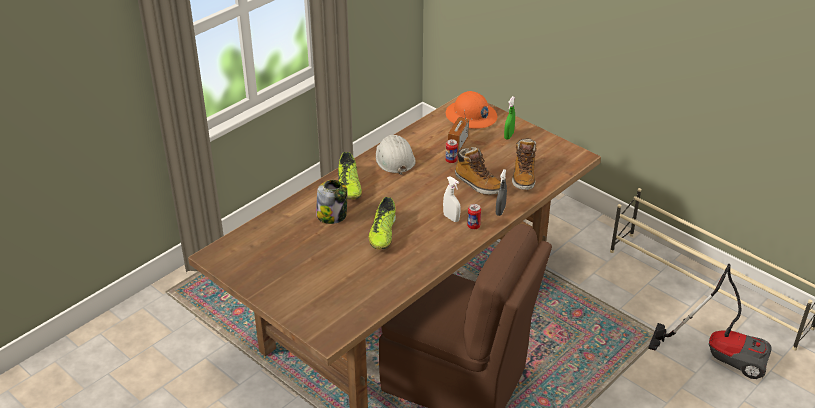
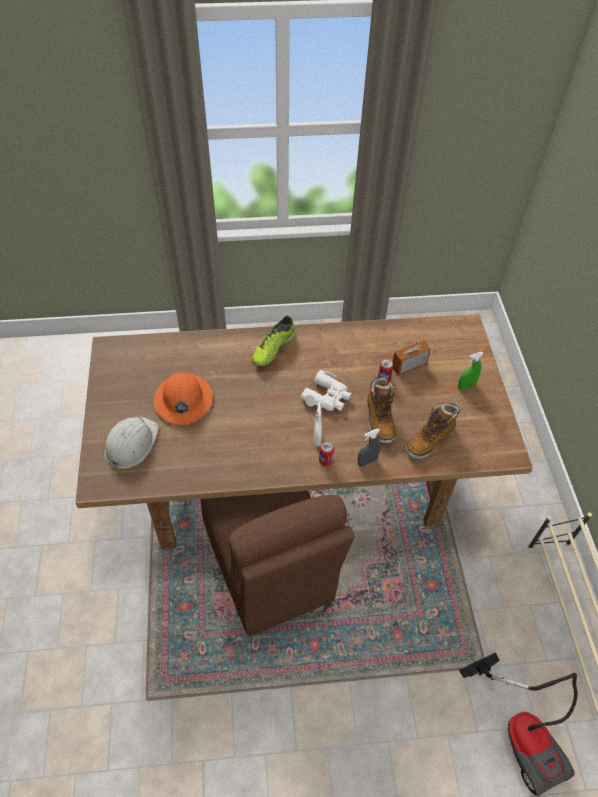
camera: 40 degrees right, 15 degrees up
(332, 215) = (228, 369): jar -> none
(383, 233) = (246, 414): shoe -> none
(394, 159) = (338, 346): white hard hat -> white hard hat (131, 444)
(426, 191) = (327, 397): none -> white binoculars
(471, 116) = (454, 343): orange hard hat -> orange hard hat (183, 400)

